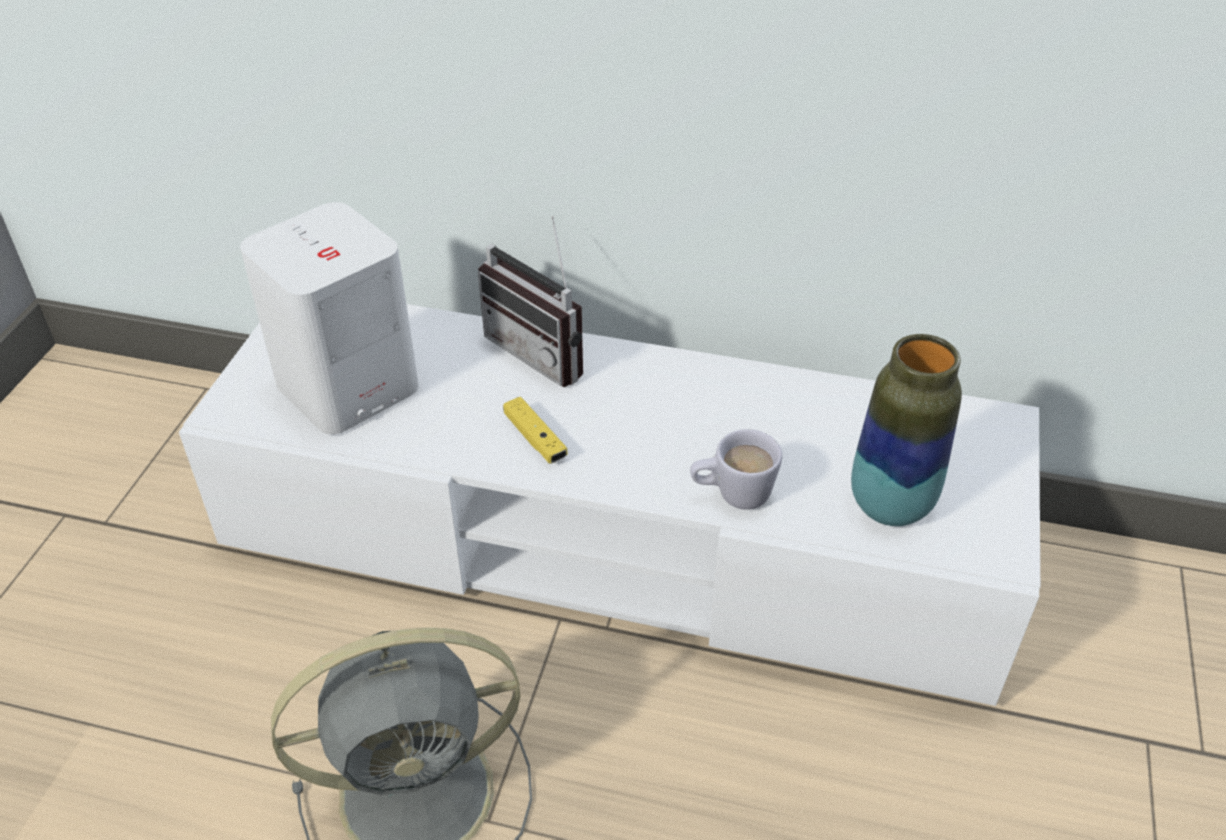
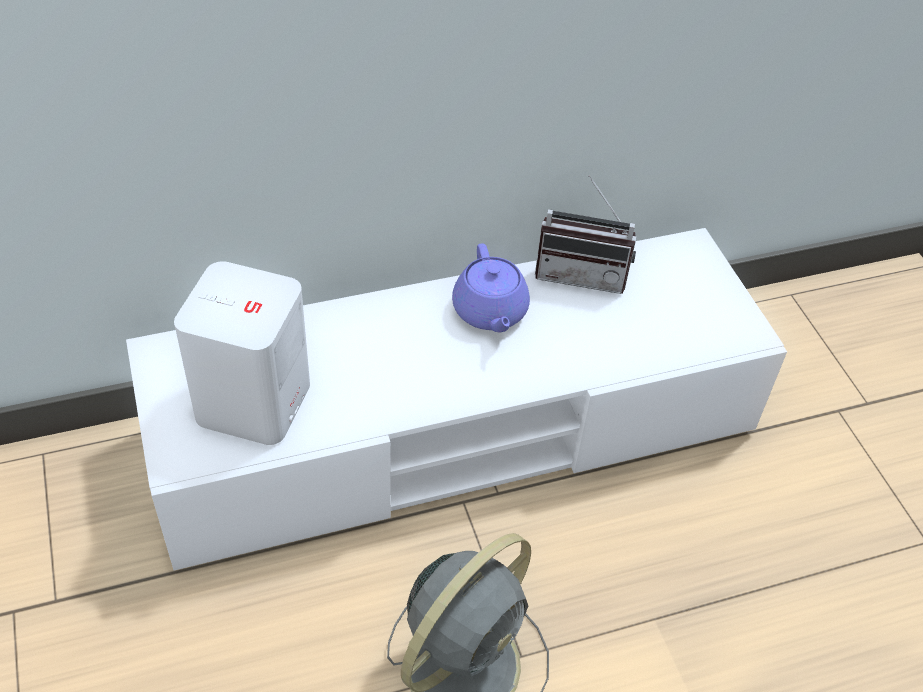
camera: 35 degrees left, 5 degrees up
(535, 438) = (422, 382): yellow game controller -> none
(544, 351) = (374, 314): radio -> radio (582, 274)
(675, 397) = (490, 312): none -> purple teapot
(732, 495) = (578, 365): white mug -> none
(890, 505) = (672, 330): vase -> none

